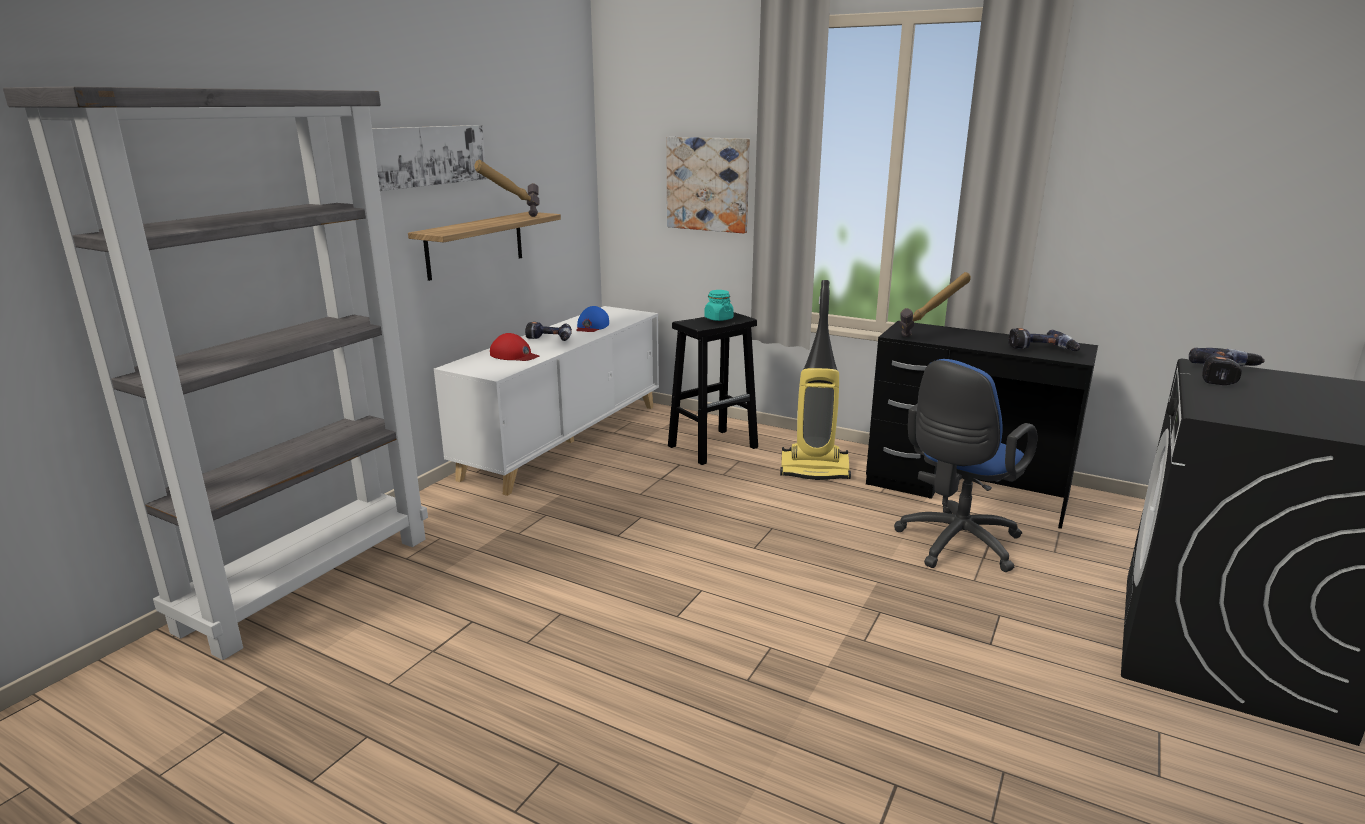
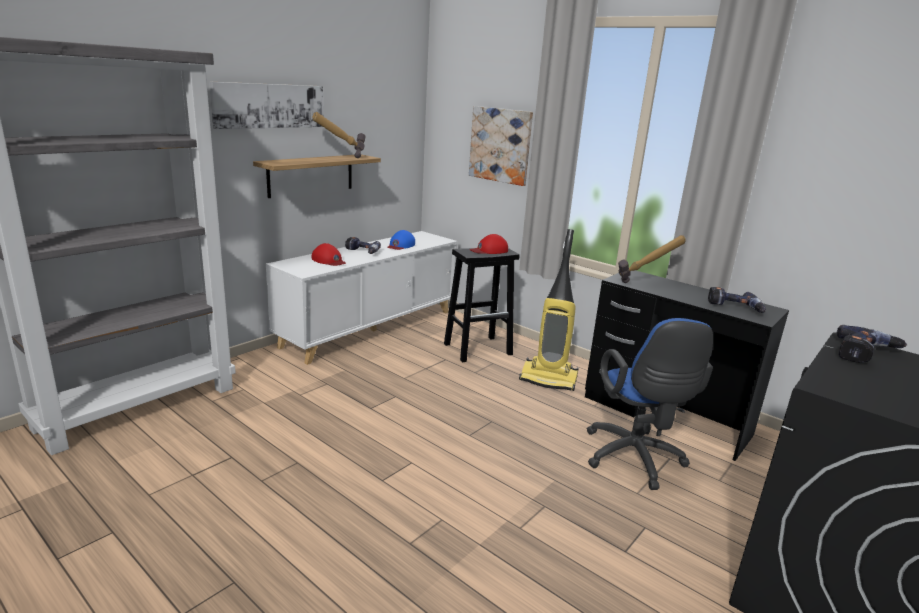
camera: 10 degrees right, 0 degrees up
(718, 319) = (489, 250): turquoise jar -> red cap
(954, 545) = (634, 460): blue office chair -> blue office chair turned 60 degrees counterclockwise

